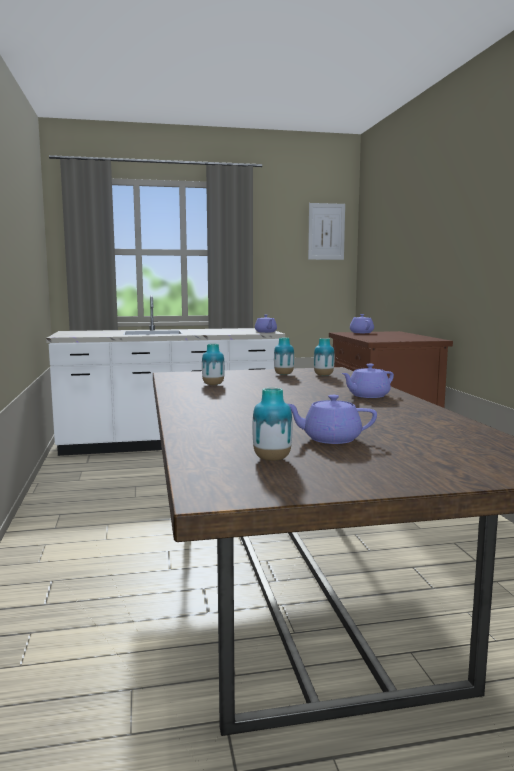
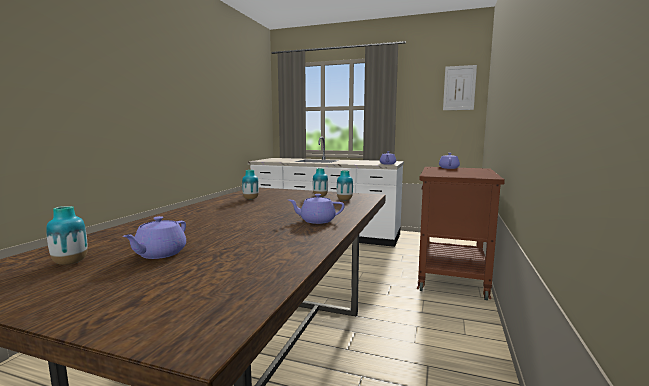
camera: 30 degrees right, 0 degrees up
(330, 439) = (159, 254): purple teapot -> purple teapot turned 105 degrees counterclockwise

